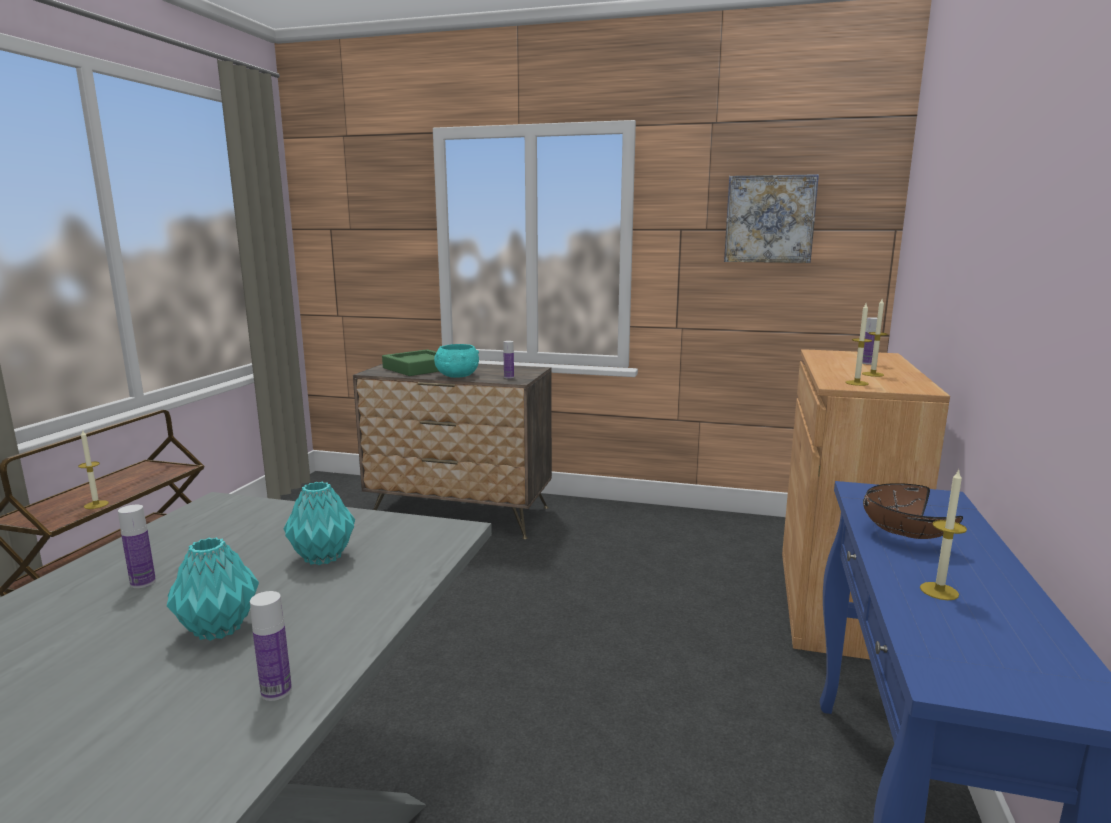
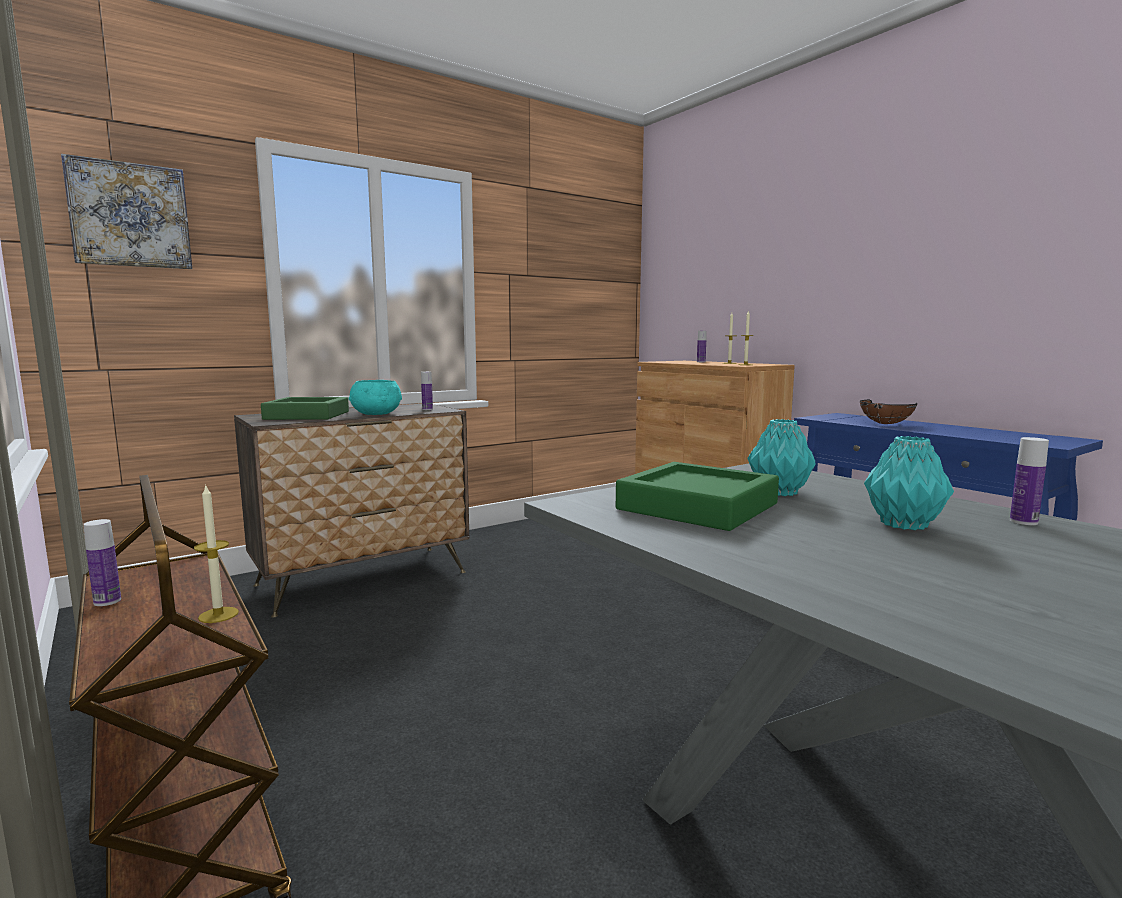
camera: 50 degrees left, 5 degrees down
(143, 582) = (770, 536): bottle -> bottle (107, 601)
(234, 540) = (697, 506): none -> green tray
(769, 219) = (570, 270): picture -> picture (130, 215)
(939, 591) = (957, 432): candle -> none

